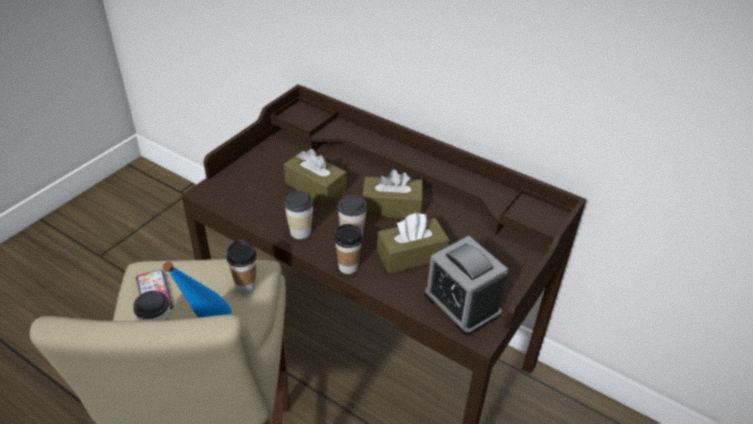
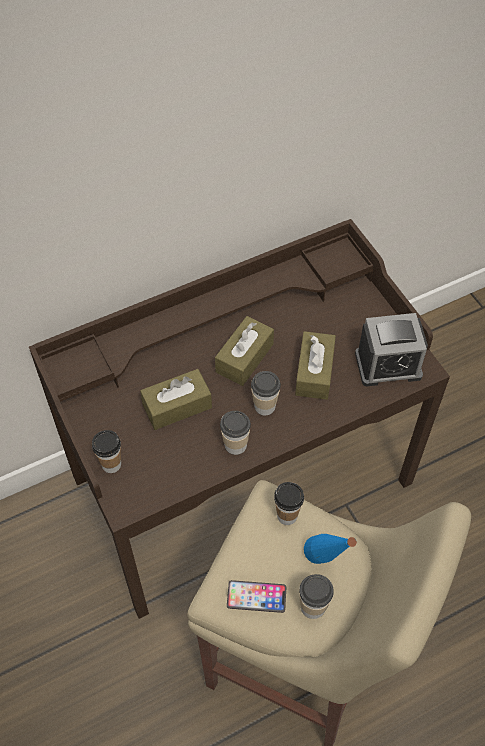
camera: 60 degrees left, 15 degrees up
(348, 267) = (303, 426): cup -> cup (111, 464)

